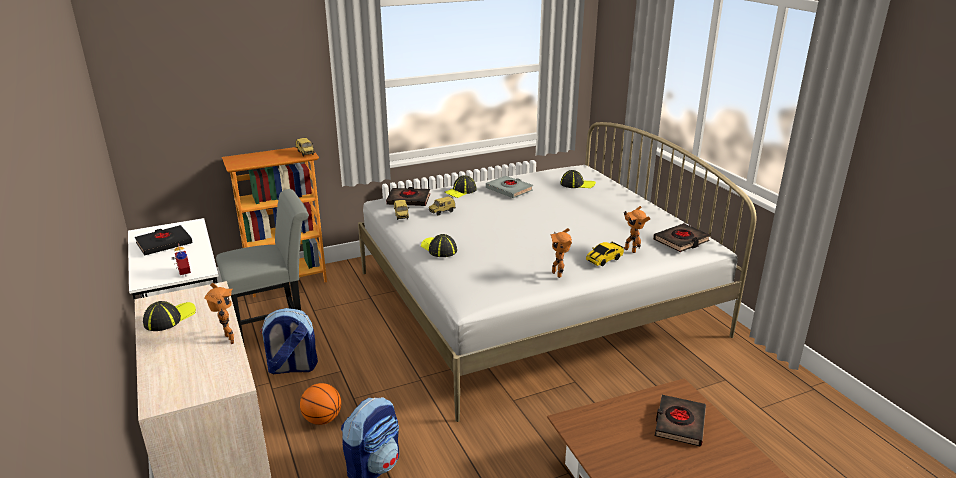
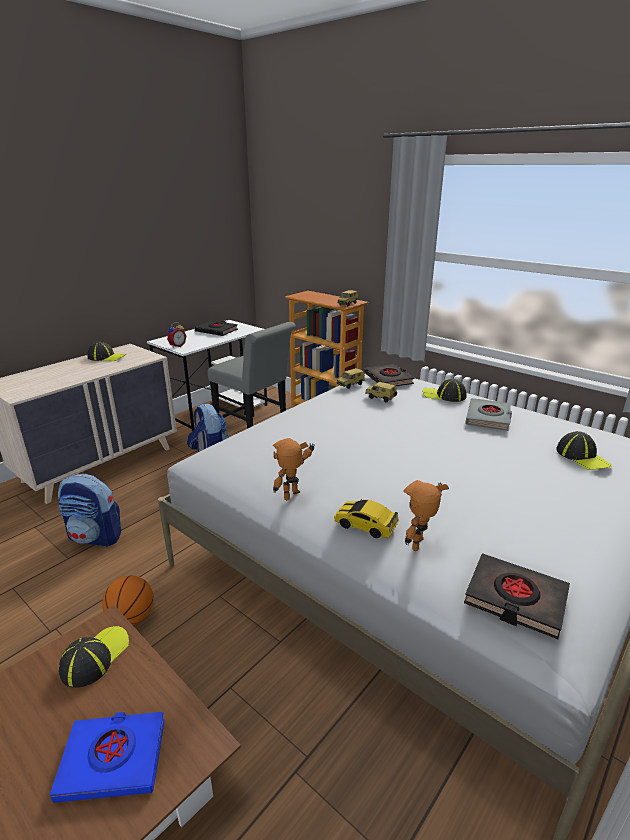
camera: 65 degrees right, 0 degrees up
(227, 340) = (78, 378): toy robot -> none
(322, 419) = (150, 492): basketball -> basketball (132, 618)
(438, 249) = (296, 416): cap -> cap (95, 657)
(679, 423) = (113, 759): black book -> blue book

